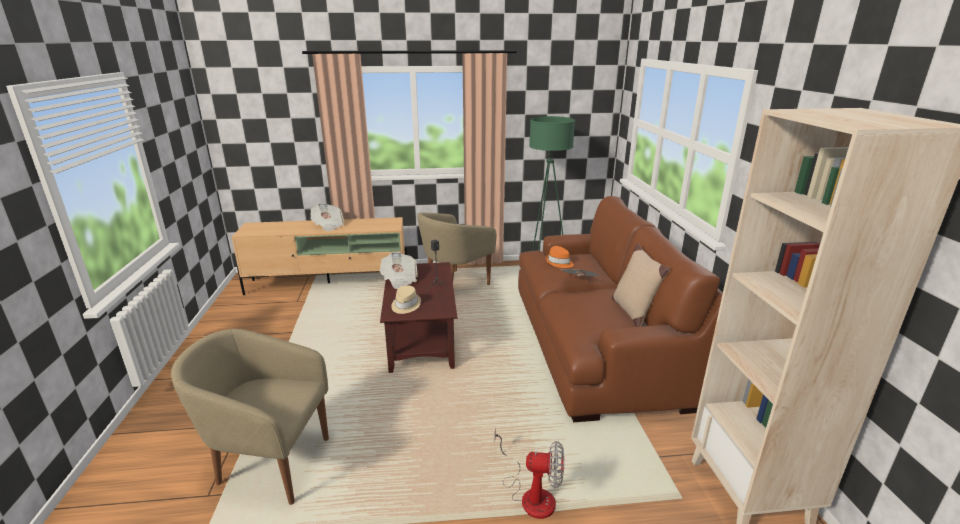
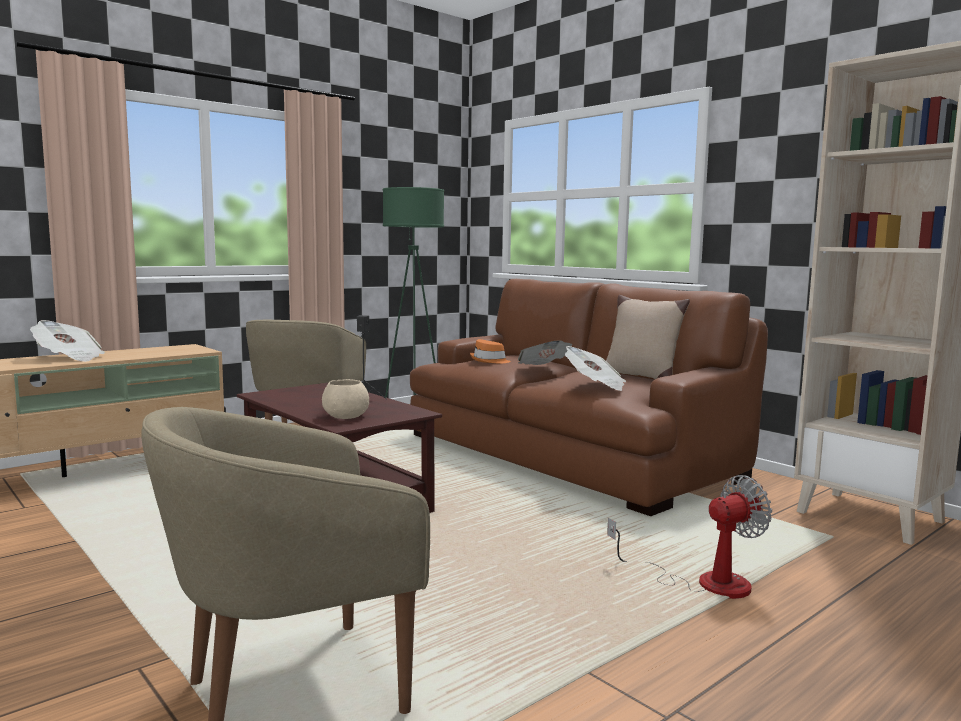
camera: 35 degrees left, 15 degrees down
(399, 280) = (287, 401): newspaper -> newspaper (595, 385)
(405, 305) = (346, 416): beige hat -> beige bowl

